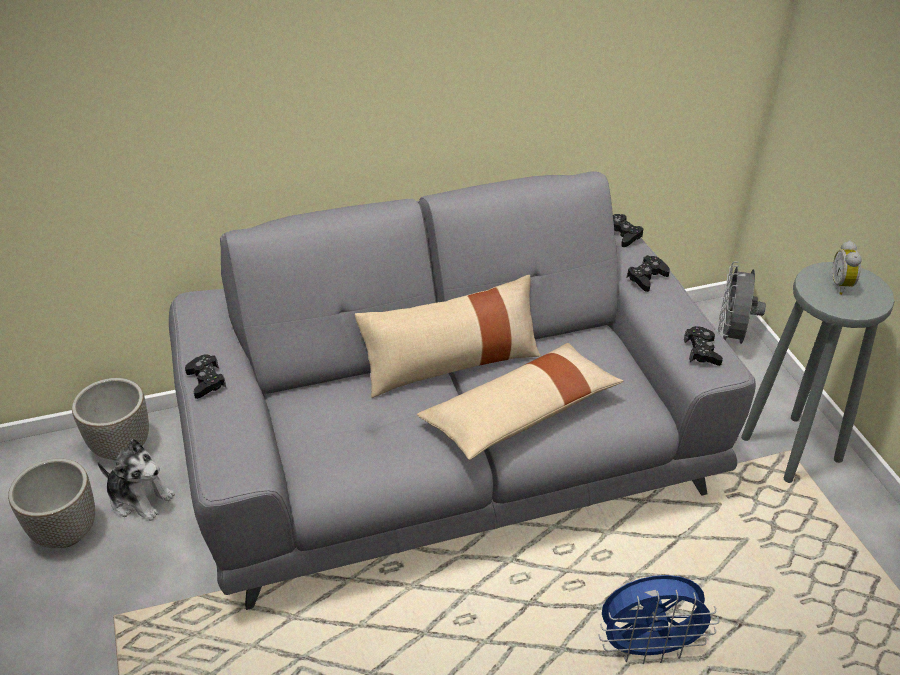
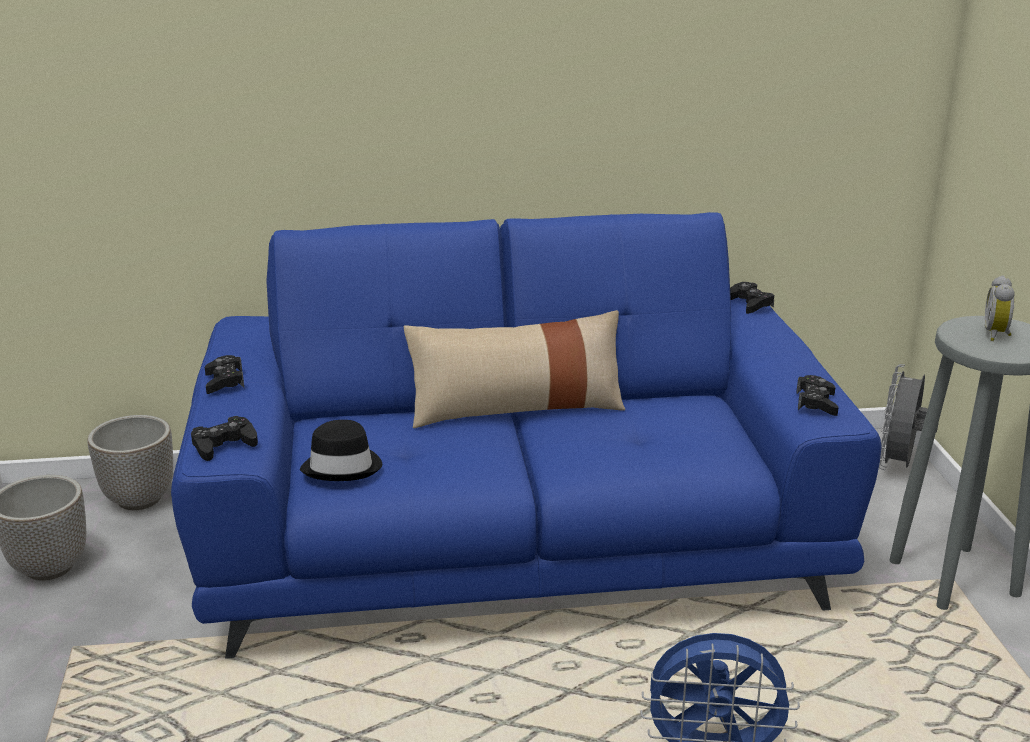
camera: 10 degrees right, 15 degrees down
(140, 498) = (142, 545): plush toy -> none
(326, 451) = (343, 467): none -> black hat
(450, 453) = (516, 540): grey sofa -> blue sofa
(520, 414) = (584, 456): beige pillow -> none
(646, 277) = (768, 339): black game controller -> black game controller (224, 445)

